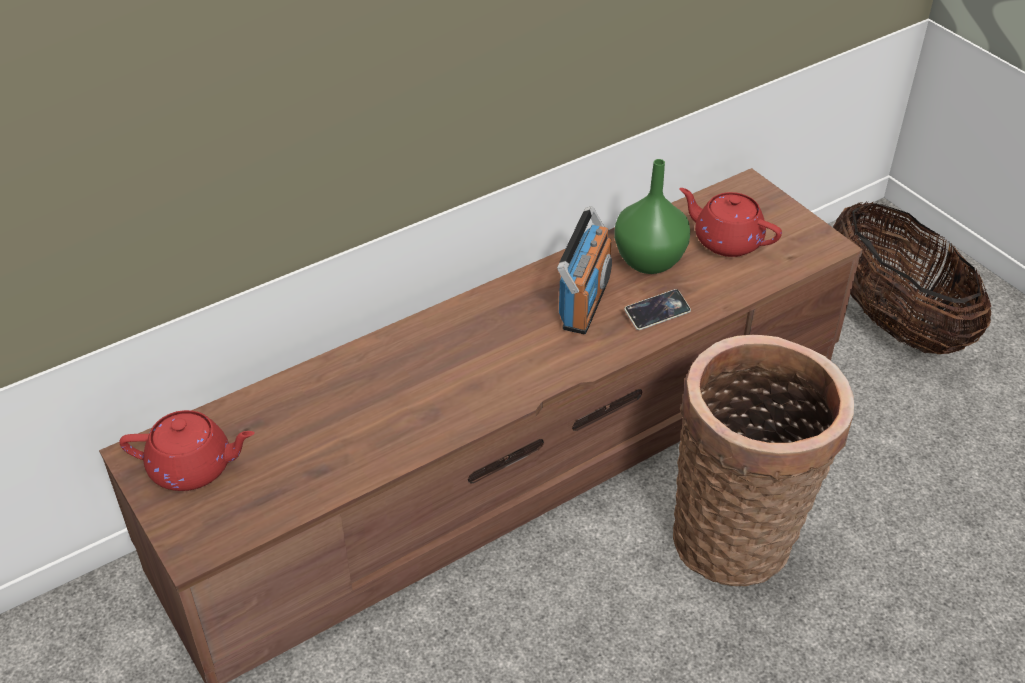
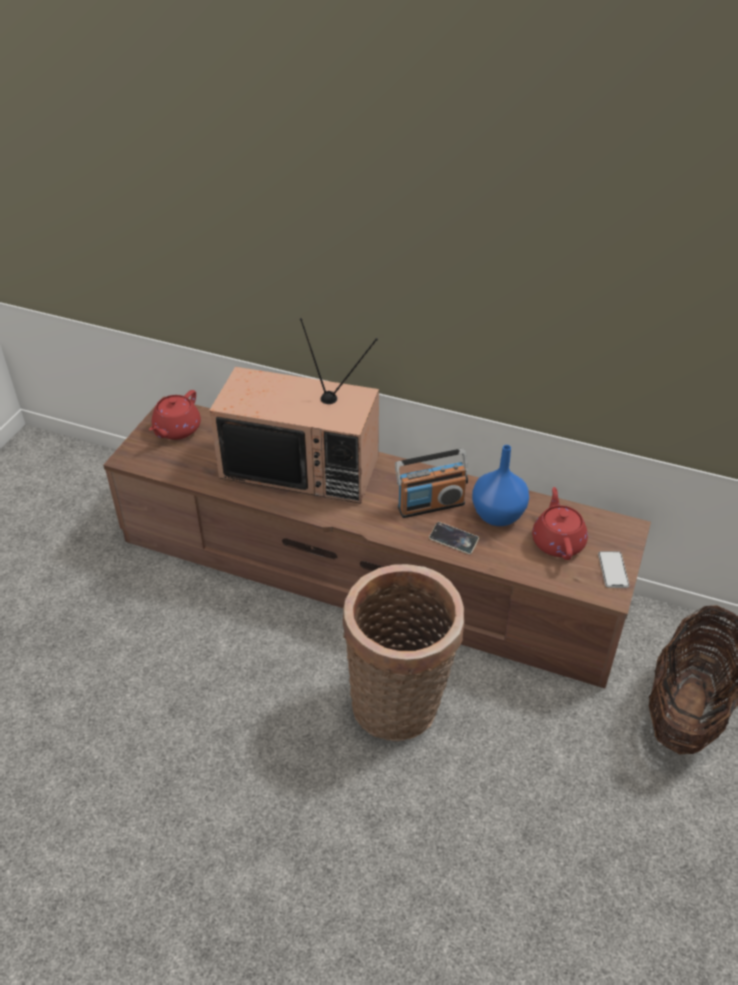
camera: 55 degrees right, 0 degrees up
(193, 467) = (176, 430): red teapot -> red teapot turned 60 degrees clockwise
(406, 375) = (303, 466): none -> television
(647, 260) = (497, 514): green vase -> blue vase
(797, 226) = (613, 570): none -> phone

